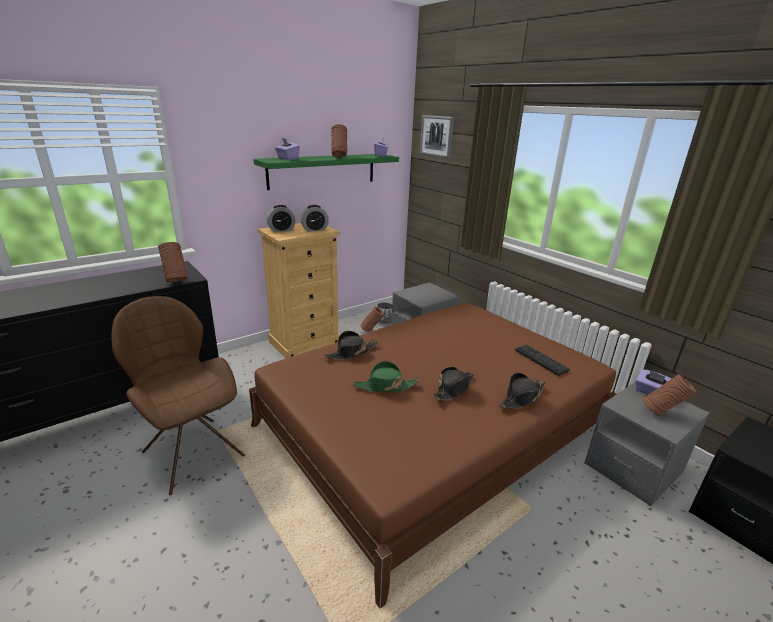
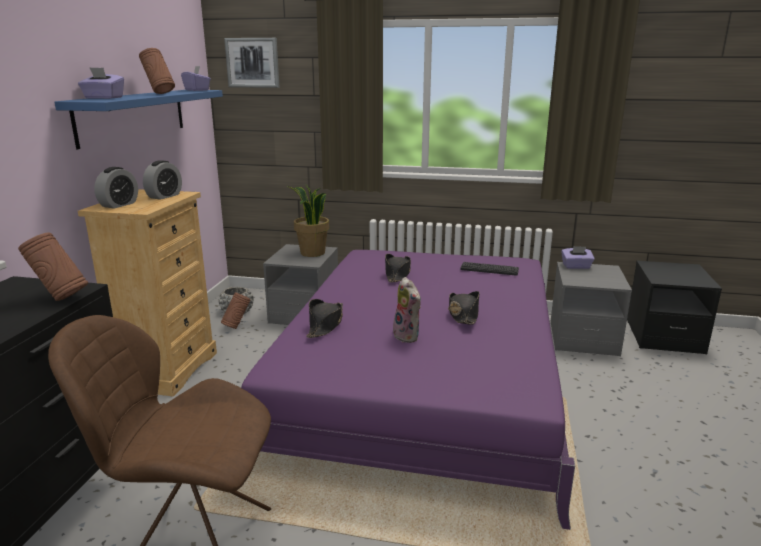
camera: 40 degrees left, 5 degrees down
(323, 170) = (133, 116): green shelf -> blue shelf
(385, 386) = (408, 336): green hat -> plush toy
(433, 429) = (422, 382): brown bed -> purple bed
(434, 295) = (312, 253): none -> potted plant
(521, 398) = (518, 299): black hat -> black hat (397, 274)
(661, 413) = (599, 276): brown vase -> none

